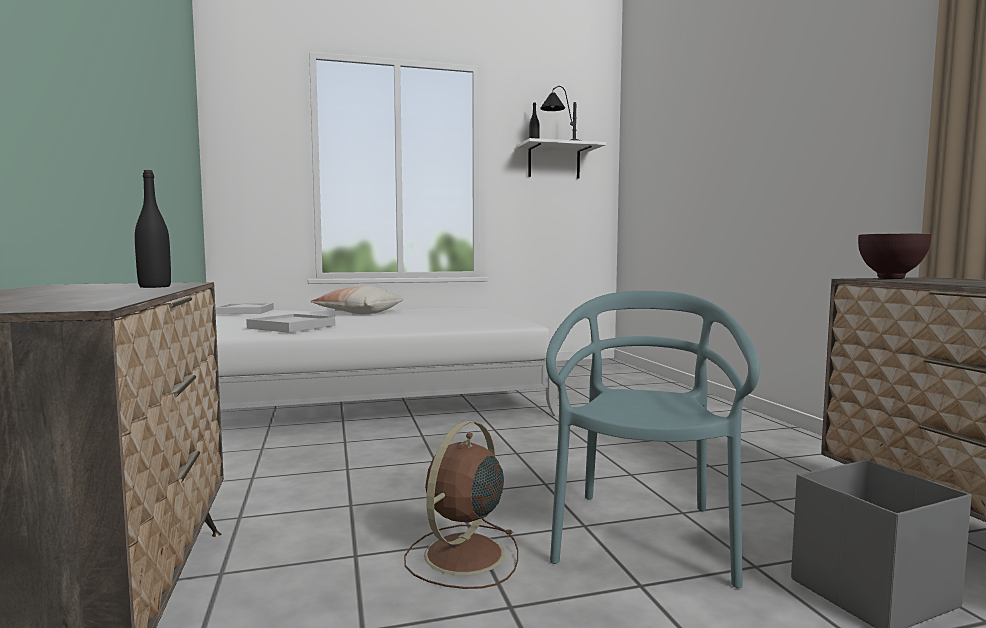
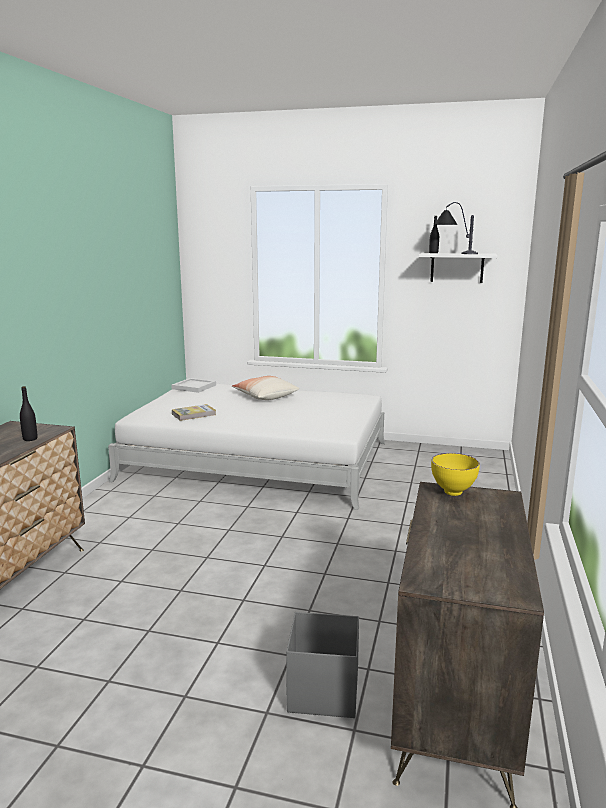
camera: 30 degrees right, 10 degrees up
(292, 327) = (194, 414): white tray -> book
(462, 556) = (163, 597): brown fan -> none
(643, 536) = (262, 617): turquoise chair -> none
(890, 278) = (451, 493): brown bowl -> yellow bowl

